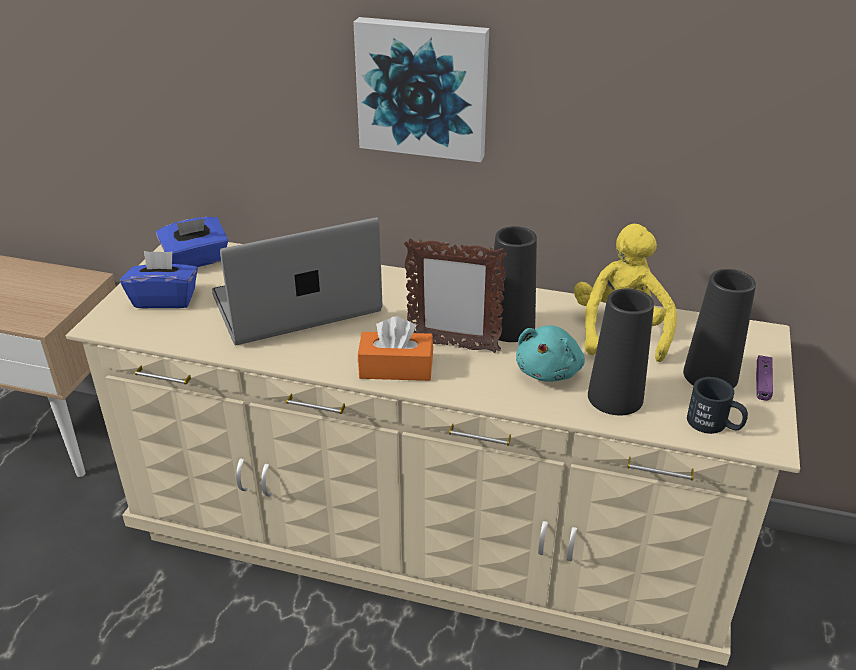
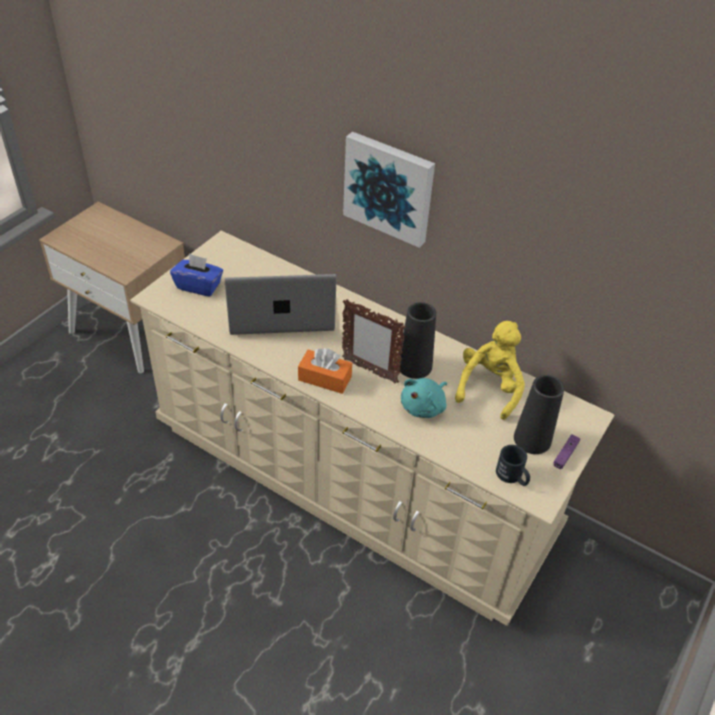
camera: 15 degrees right, 10 degrees up
(196, 260) = (229, 258): blue tissue box -> none
(615, 397) = (457, 438): black vase -> none

